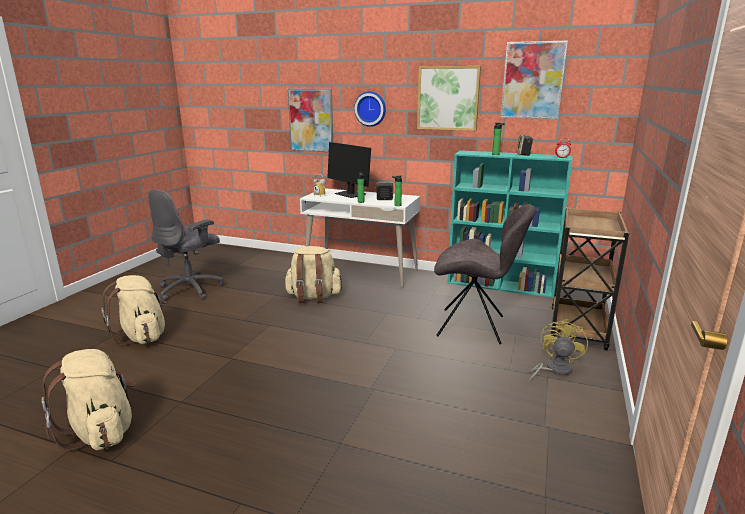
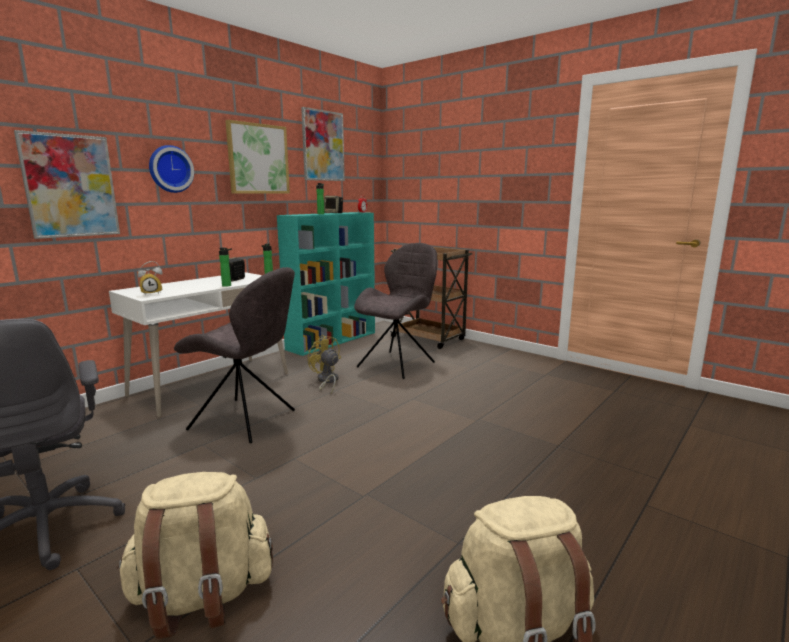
camera: 70 degrees left, 5 degrees down
(313, 297) = (246, 421): beige backpack -> grey chair
(350, 194) = (179, 285): monitor -> none
(554, 370) = (479, 357): yellow fan -> yellow fan (327, 381)

